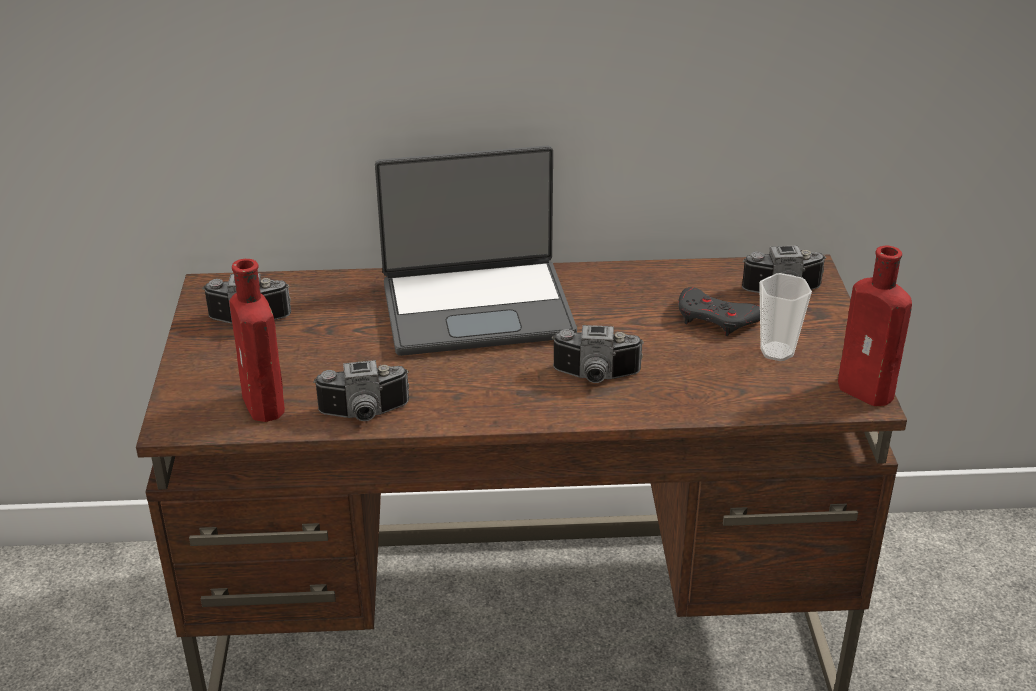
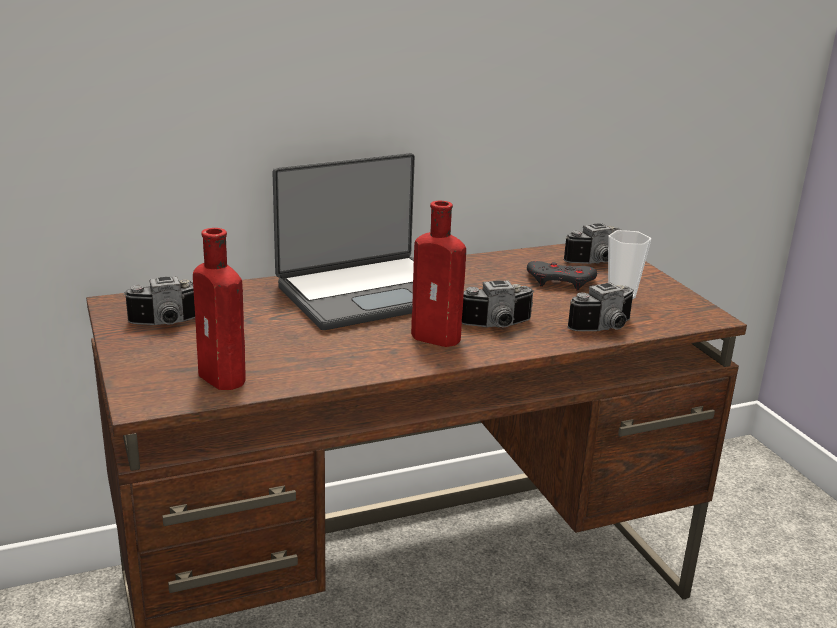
camera: 20 degrees left, 10 degrees down
(364, 414) = (321, 373): camera -> camera (606, 328)
(869, 392) = (707, 312): red bottle -> red bottle (439, 338)

